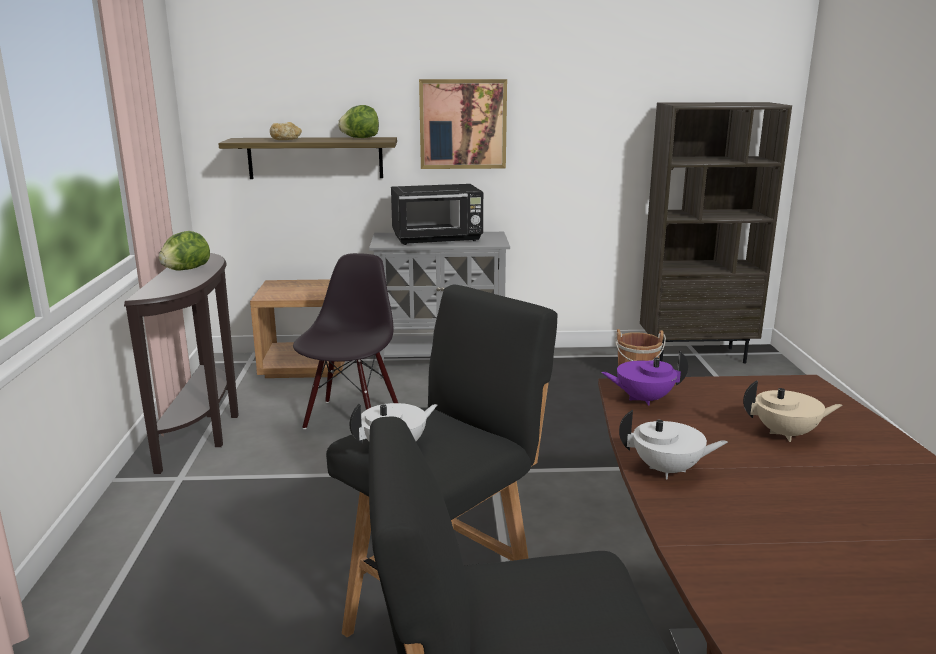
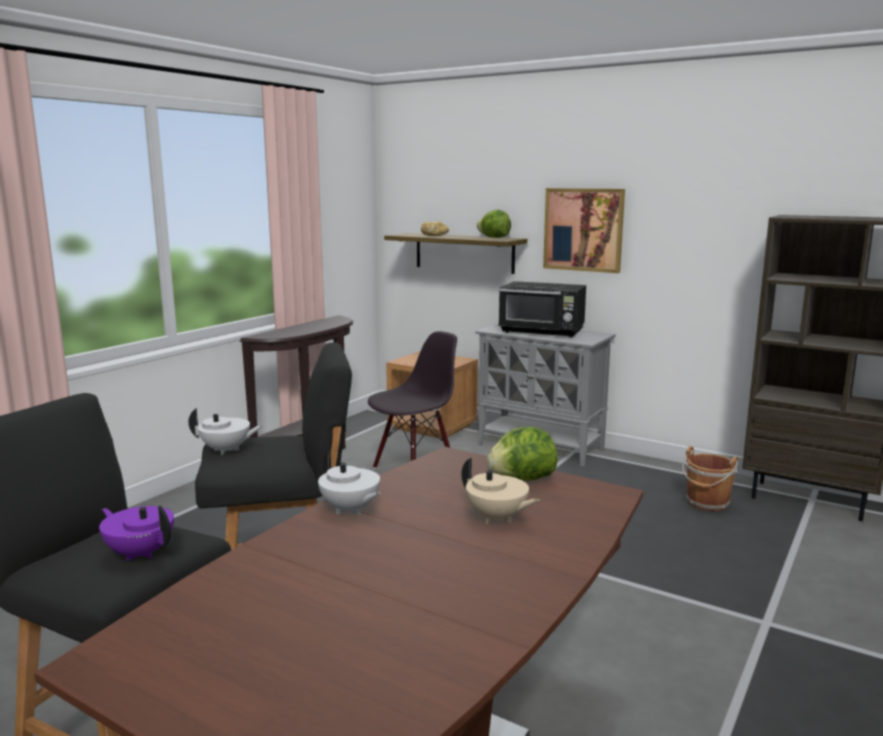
camera: 35 degrees right, 5 degrees down
(186, 269) = (311, 325): lettuce -> lettuce (522, 479)
(643, 399) = (443, 466): purple teapot -> purple teapot (140, 553)

